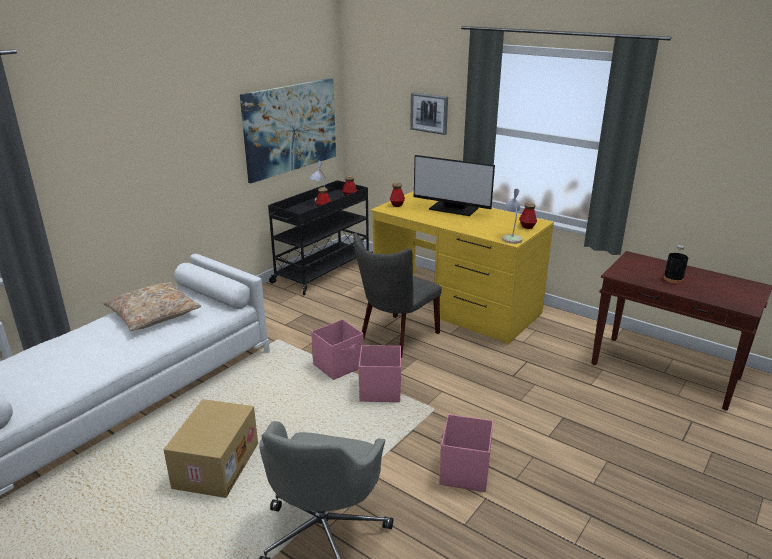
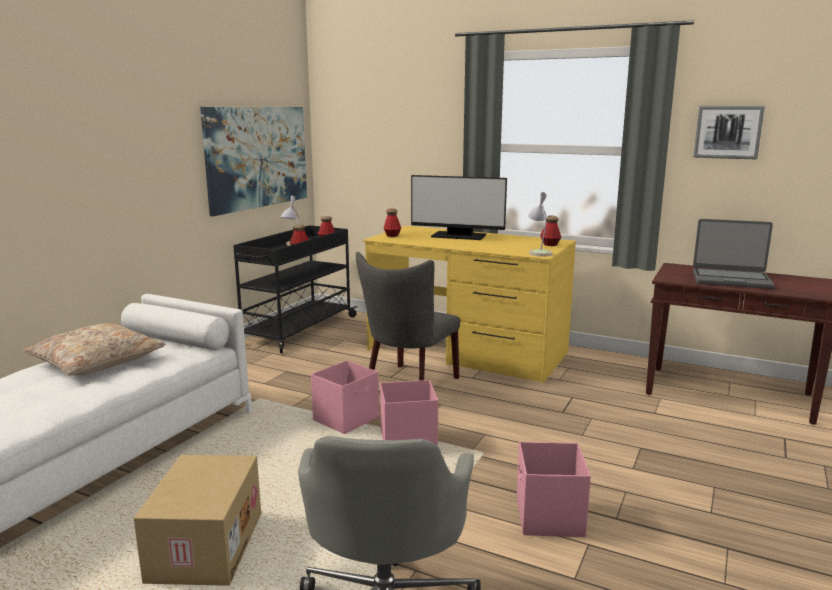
camera: 10 degrees left, 10 degrees down
(429, 113) = (418, 137): picture -> picture (728, 132)
(673, 279) = (731, 279): black bottle -> laptop

